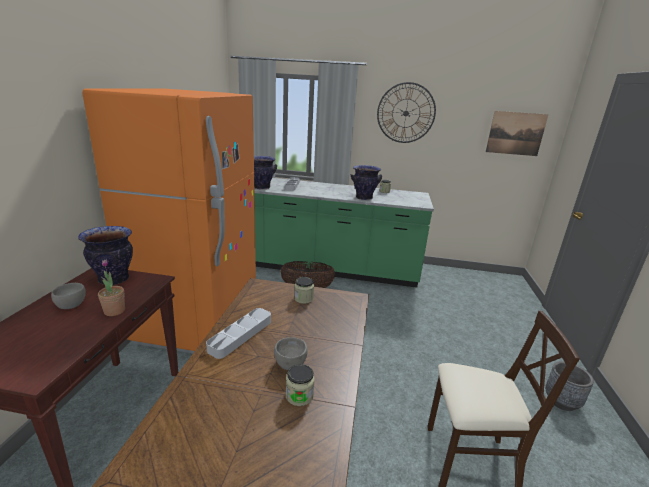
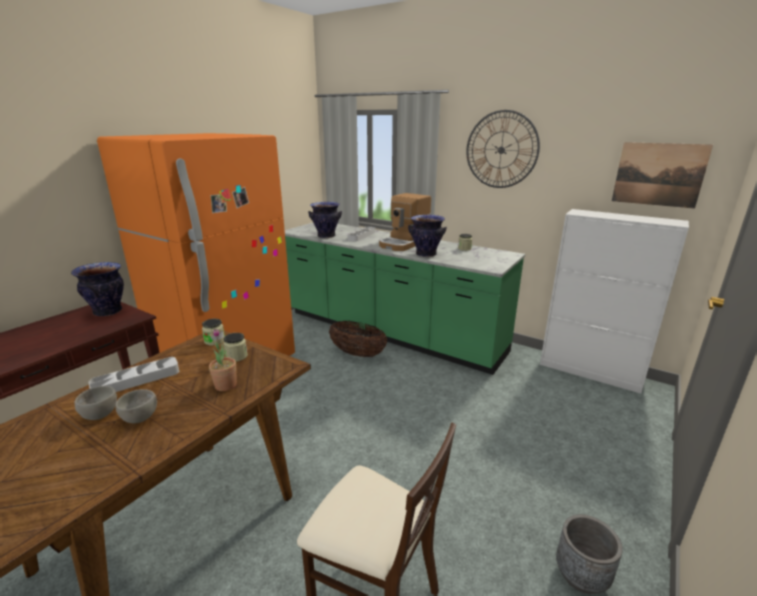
camera: 25 degrees right, 0 degrees up
(70, 305) = (54, 328): grey bowl -> grey bowl (100, 414)
(114, 311) = (75, 339): potted plant -> potted plant (225, 385)
(299, 396) = (108, 449): jar -> jar (214, 341)
(335, 190) = (404, 243): none -> coffee machine
(472, 274) = (590, 372): none -> white cabinet

